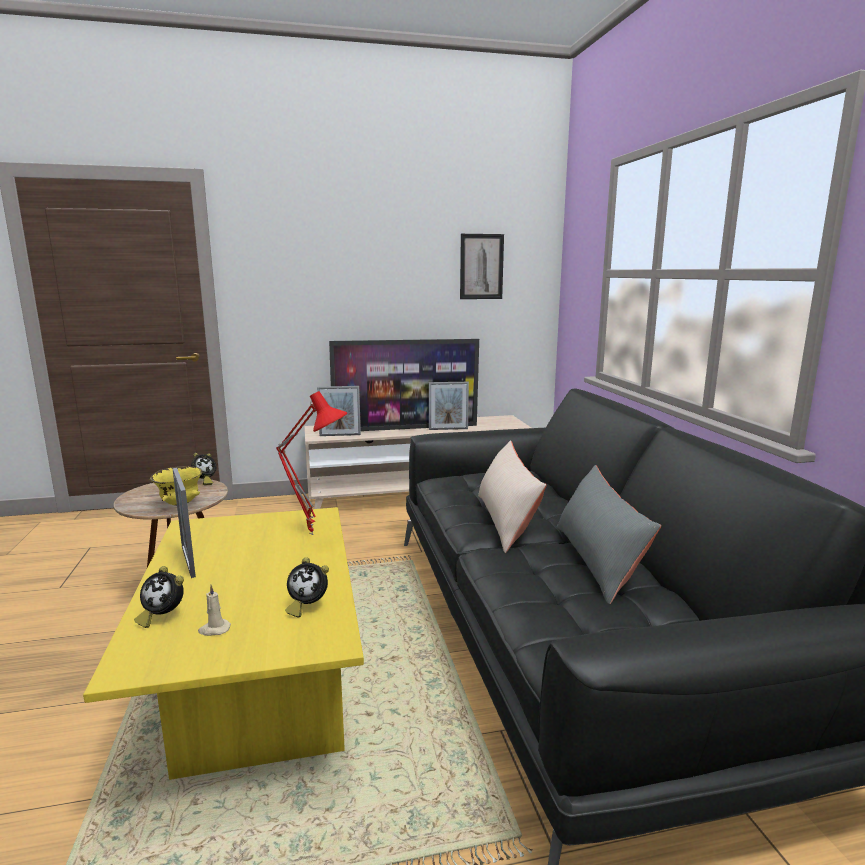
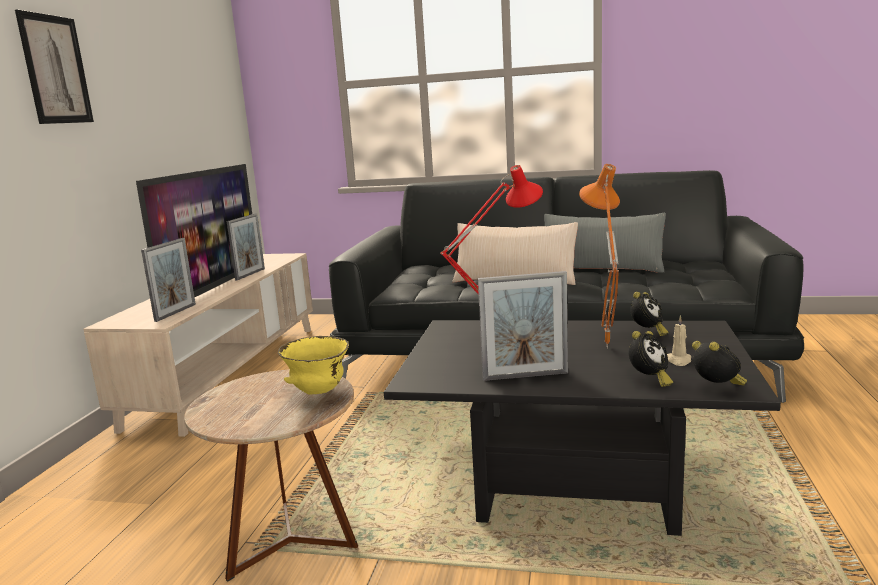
camera: 65 degrees left, 0 degrees up
(204, 482) = (243, 382): alarm clock -> alarm clock (717, 388)
(257, 698) = (572, 488): yellow coffee table -> black coffee table
(258, 587) = (603, 347): none -> orange table lamp
(481, 266) = (194, 83): picture -> picture (55, 69)

